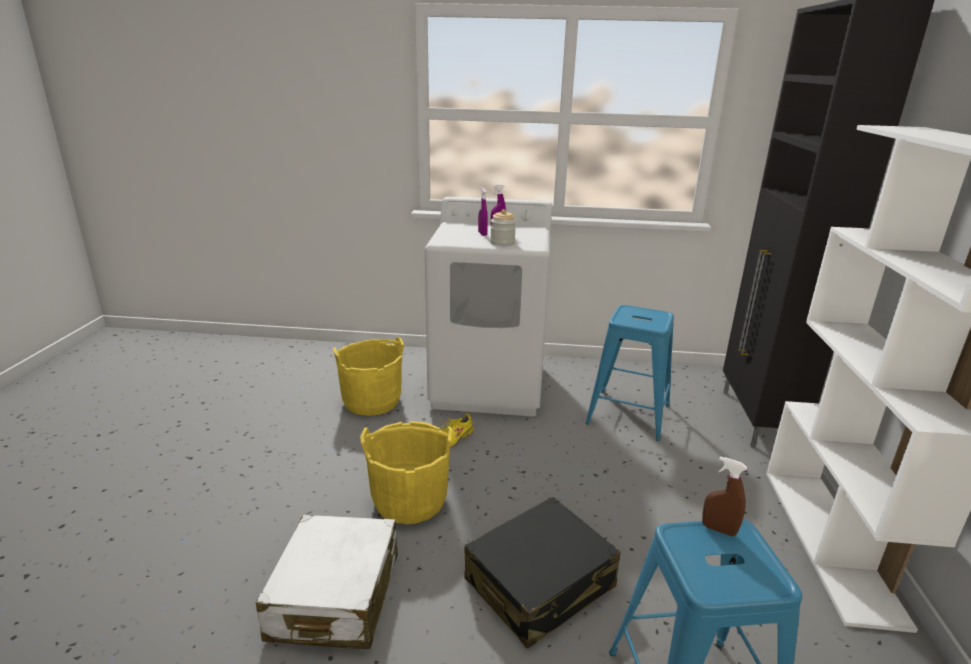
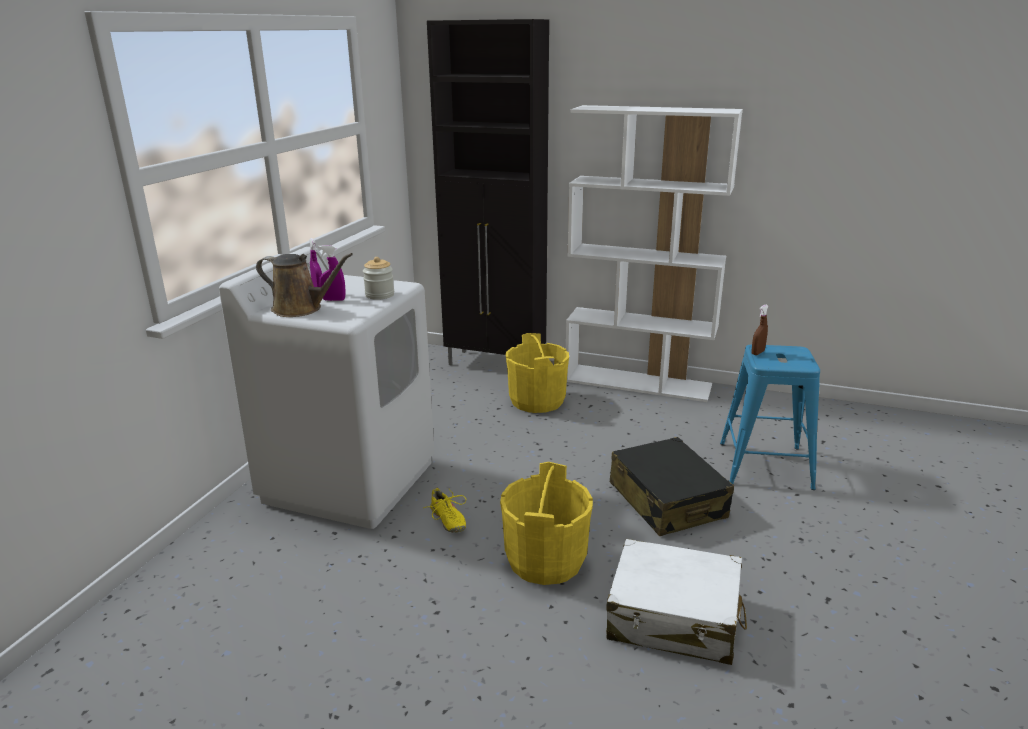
camera: 75 degrees left, 0 degrees up
(371, 401) = (324, 577): yellow bucket -> yellow bucket (537, 401)
(457, 229) = (301, 309): none -> brown watering can
(628, 414) = (457, 414): blue stool -> none

